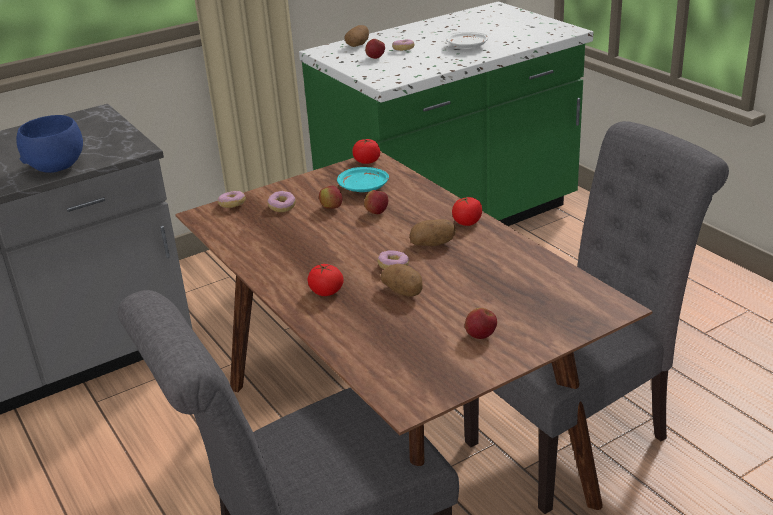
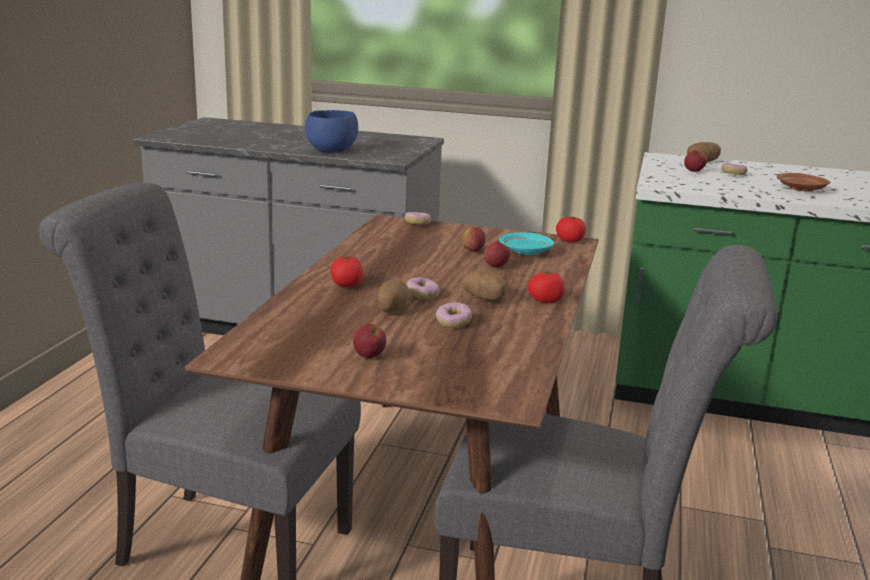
camera: 45 degrees right, 10 degrees down
(282, 207) = (443, 237): donut -> donut (453, 322)
(467, 47) = (801, 189): white plate -> brown plate

